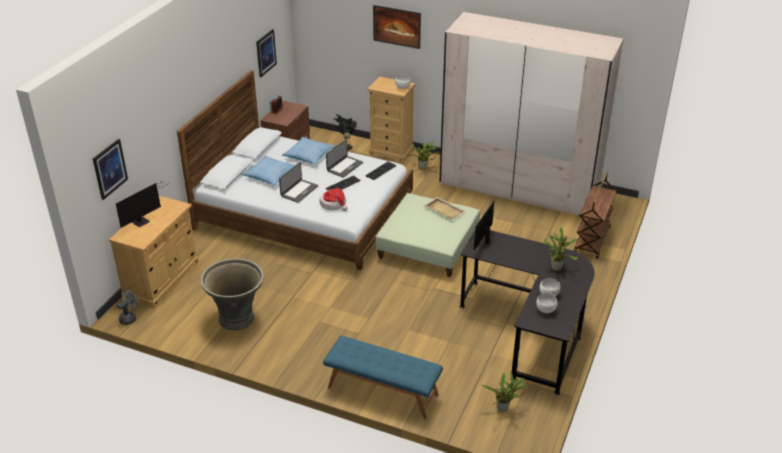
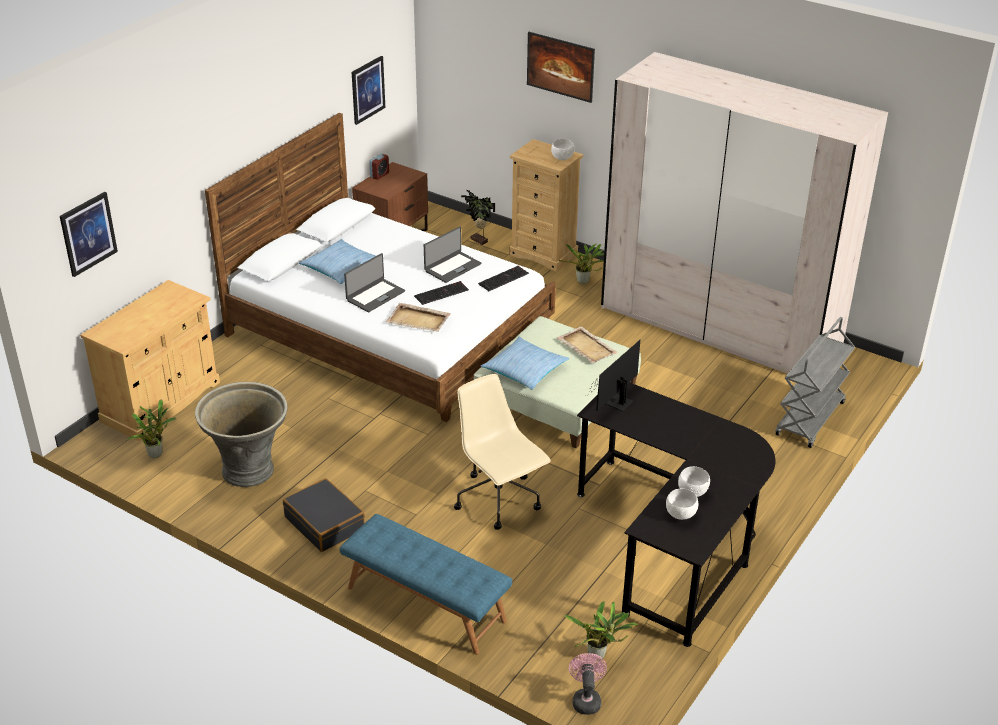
camera: 10 degrees right, 0 degrees up
(130, 318) = (101, 450): grey fan -> none
(143, 221) = (135, 314): monitor -> none
(299, 347) = (325, 523): none -> black suitcase
(308, 155) = (405, 245): pillow -> pillow (524, 370)
(333, 204) = (419, 320): hat -> beige tray
(410, 317) = (499, 500): none -> beige office chair
(504, 437) = (586, 699): none -> pink fan
(557, 267) = (718, 452): potted plant -> potted plant (157, 453)
(592, 240) = (810, 419): brown cart -> grey cart

